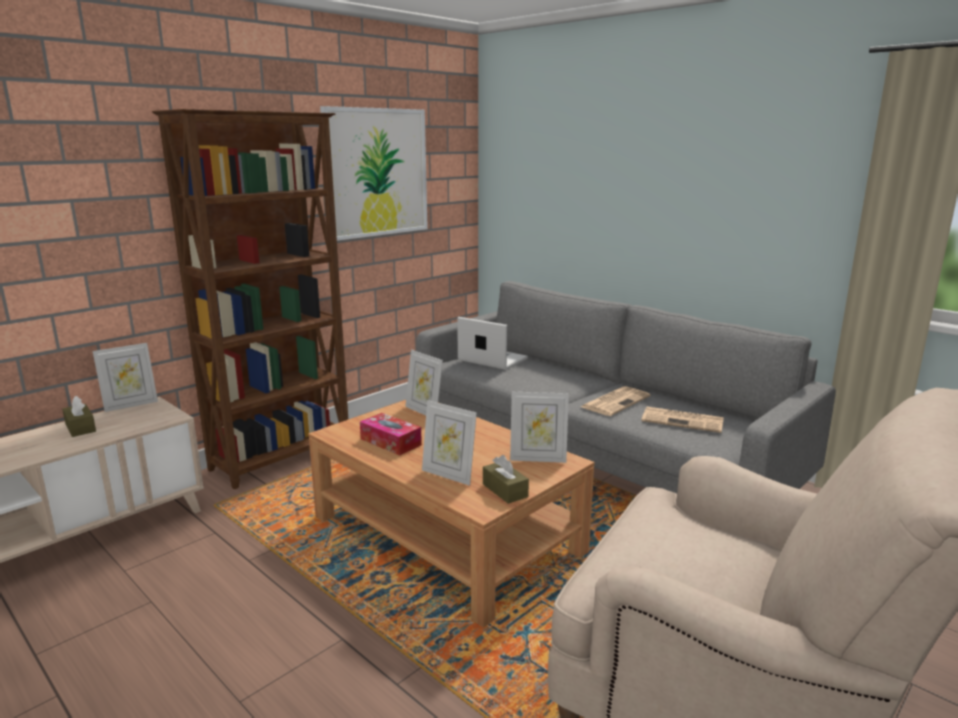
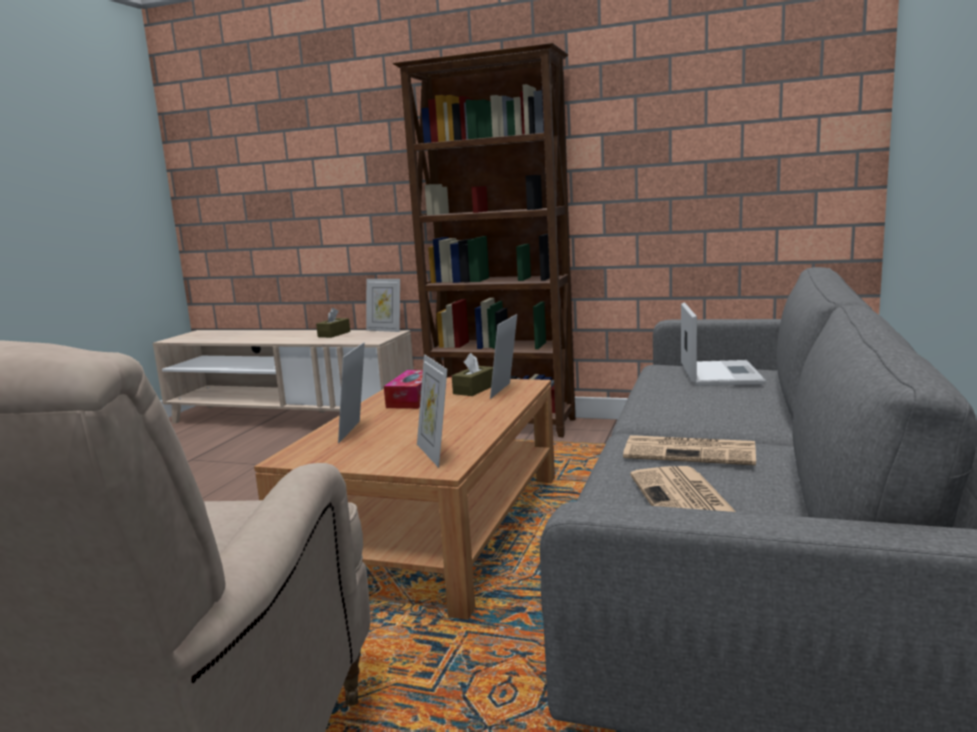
camera: 65 degrees right, 5 degrees down
(376, 172) = (678, 114): picture -> none
(505, 490) = (336, 457): brown tissue box -> brown tissue box (474, 389)

